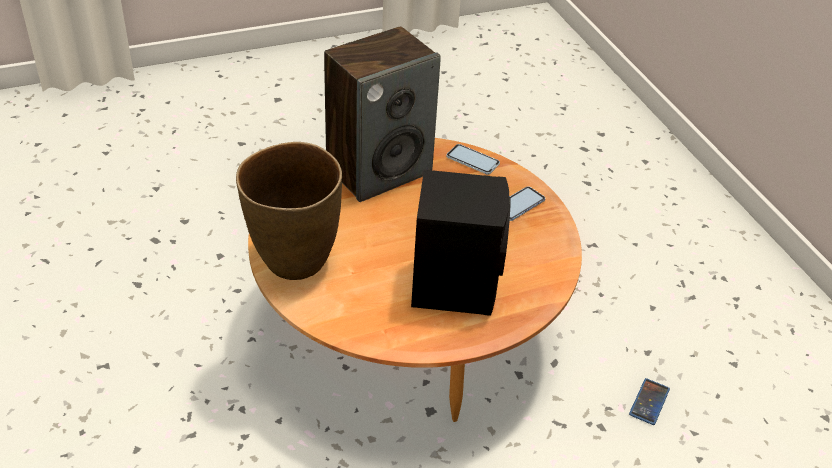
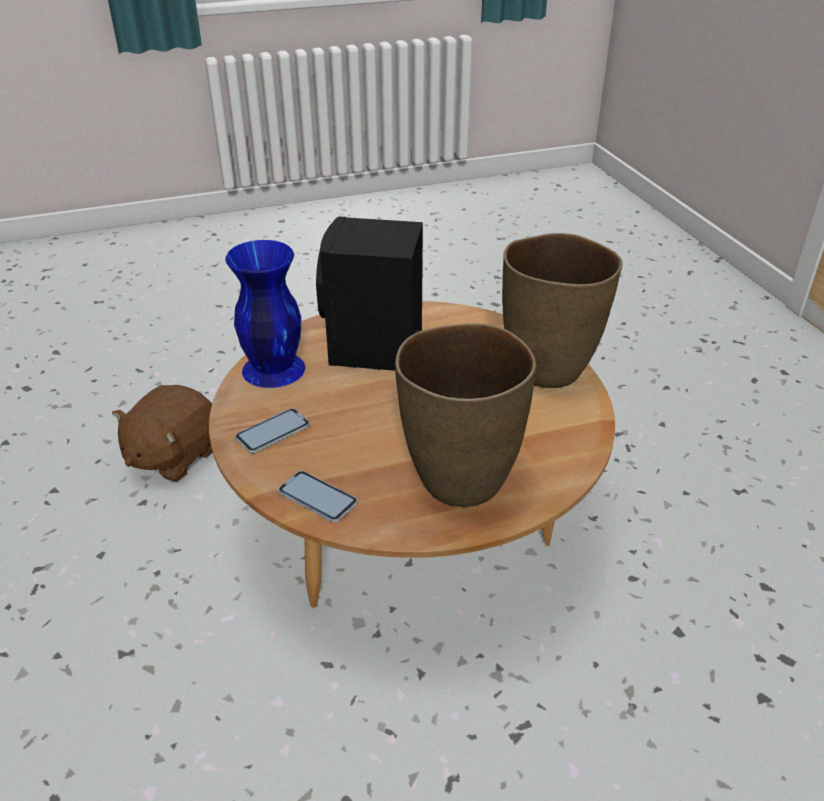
camera: 175 degrees left, 5 degrees down
(379, 170) = (459, 480): speaker -> brown vase
(542, 263) = (272, 369): none -> blue vase
(649, 402) = (173, 456): phone -> brown plush toy

